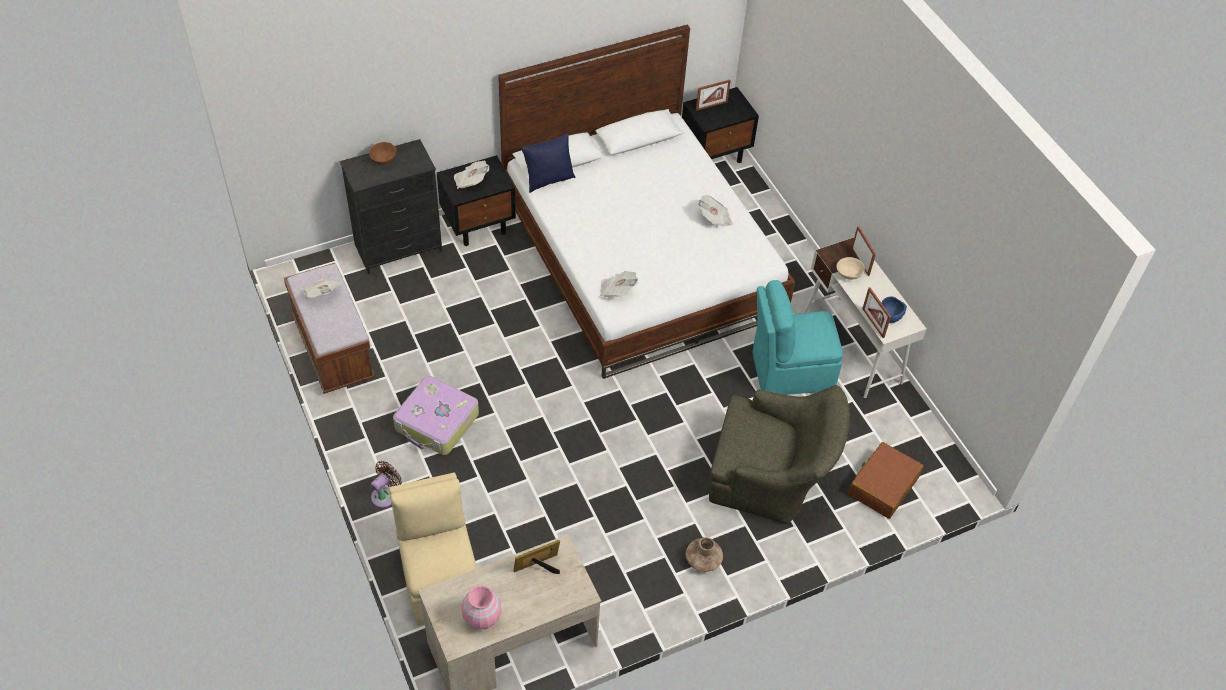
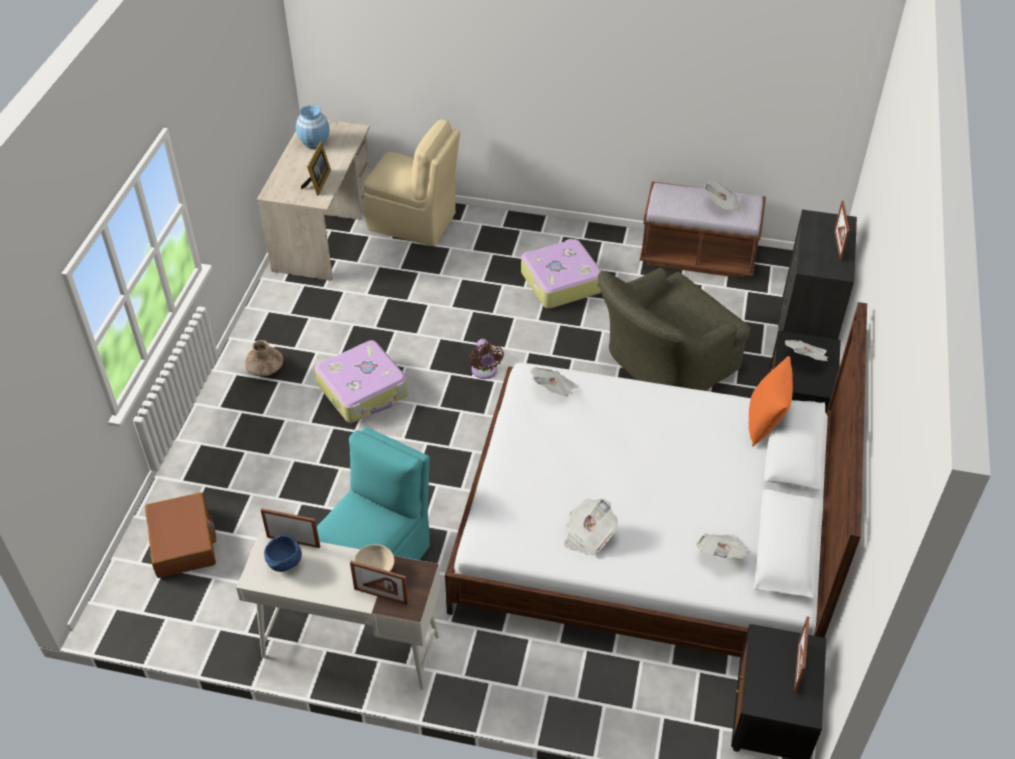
camera: 130 degrees right, 5 degrees down
(384, 159) = (838, 245): brown bowl -> picture frame
(385, 495) = (516, 226): brown fan -> brown fan (484, 372)
(482, 618) = (314, 142): pink vase -> blue vase
(548, 180) = (765, 423): blue pillow -> orange pillow
(664, 477) = (363, 390): none -> suitcase
(669, 160) = (721, 553): none -> newspaper
(771, 477) = (284, 463): green armchair -> green armchair (663, 366)

